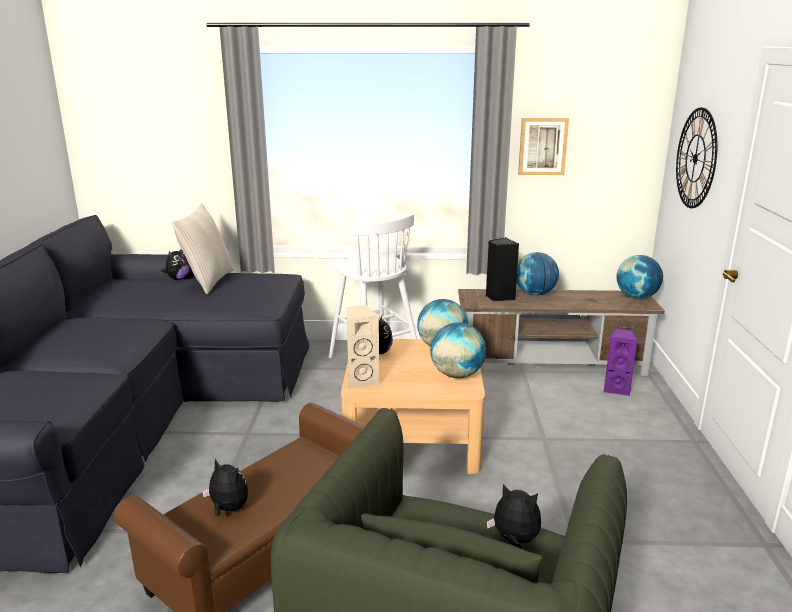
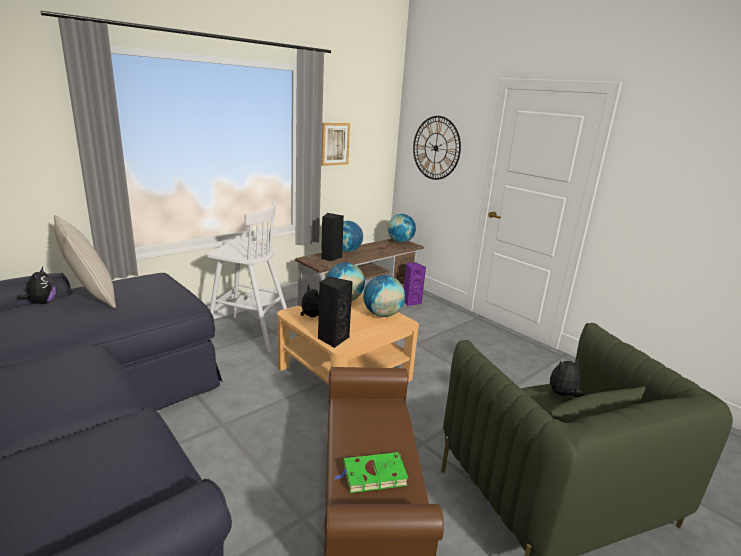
camera: 45 degrees left, 0 degrees up
(228, 509) = (372, 475): plush toy -> green book
(361, 380) = (332, 339): beige speaker -> black speaker

